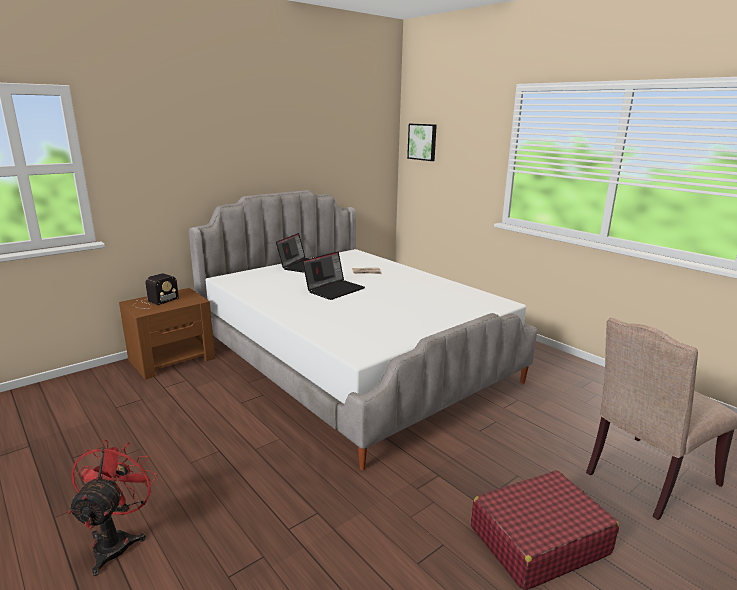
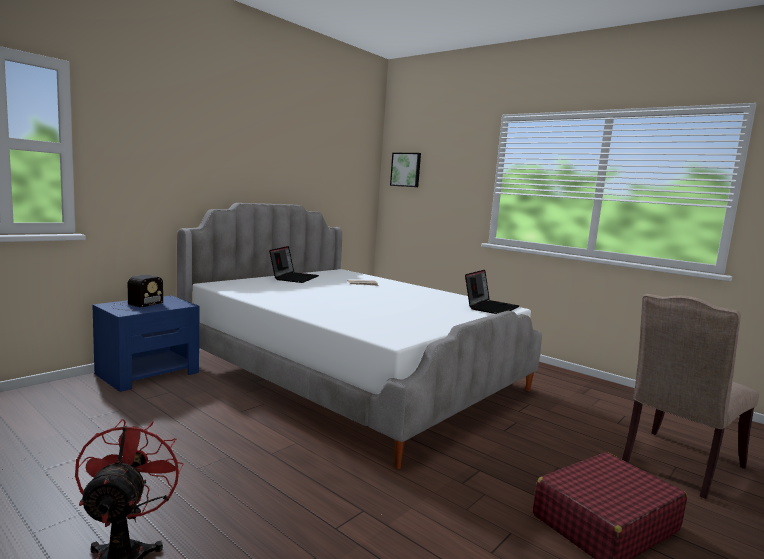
camera: 10 degrees left, 10 degrees down
(172, 359) = (148, 373): brown nightstand -> blue nightstand
(334, 289) = (337, 295): laptop -> laptop (490, 307)

